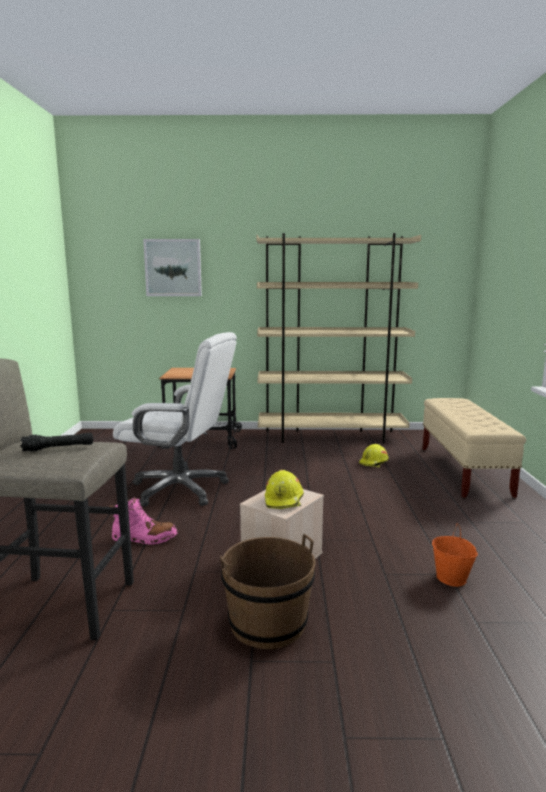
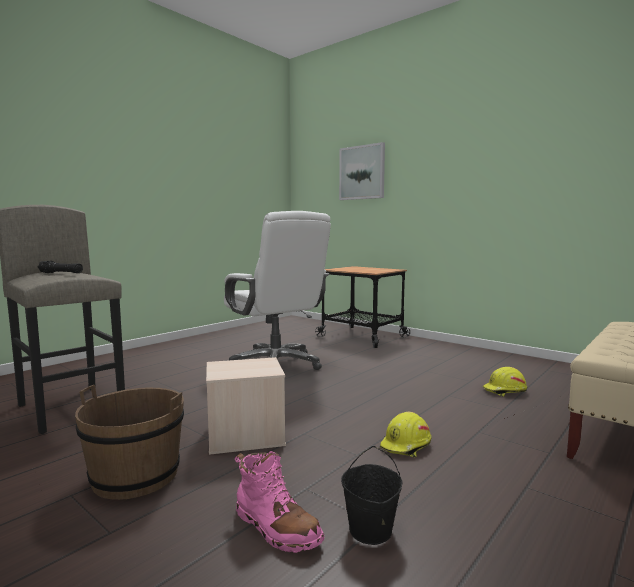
camera: 40 degrees right, 5 degrees down
(144, 538) = (188, 387): pink boot -> pink boot (276, 528)
(284, 500) = (242, 368): yellow hard hat -> yellow hard hat (406, 445)
(331, 436) = (498, 358): beige bookcase -> none
(452, 578) = (370, 530): orange bucket -> black bucket

